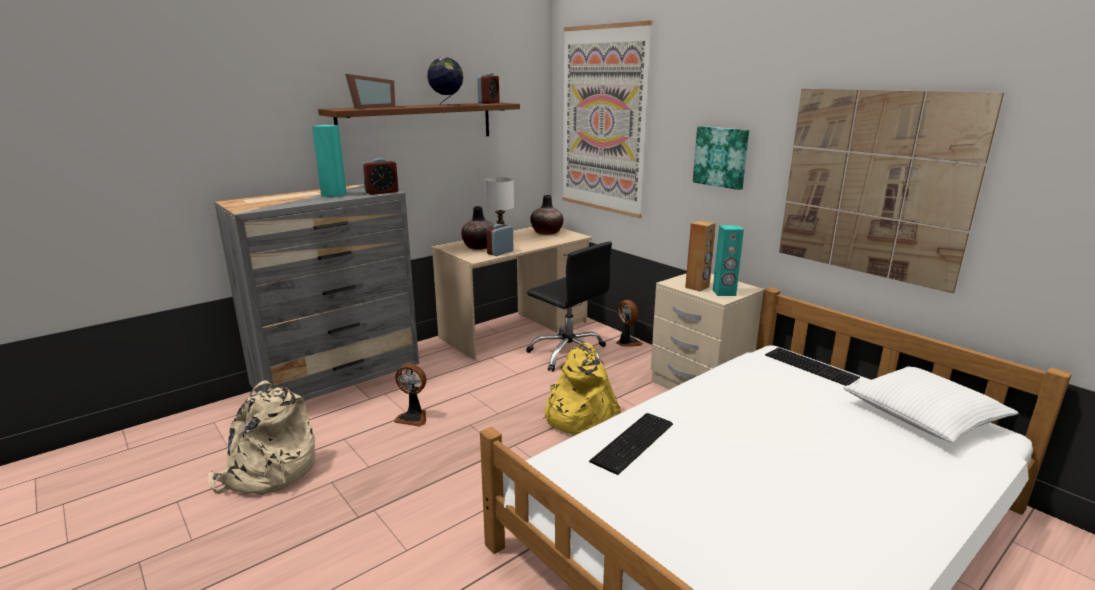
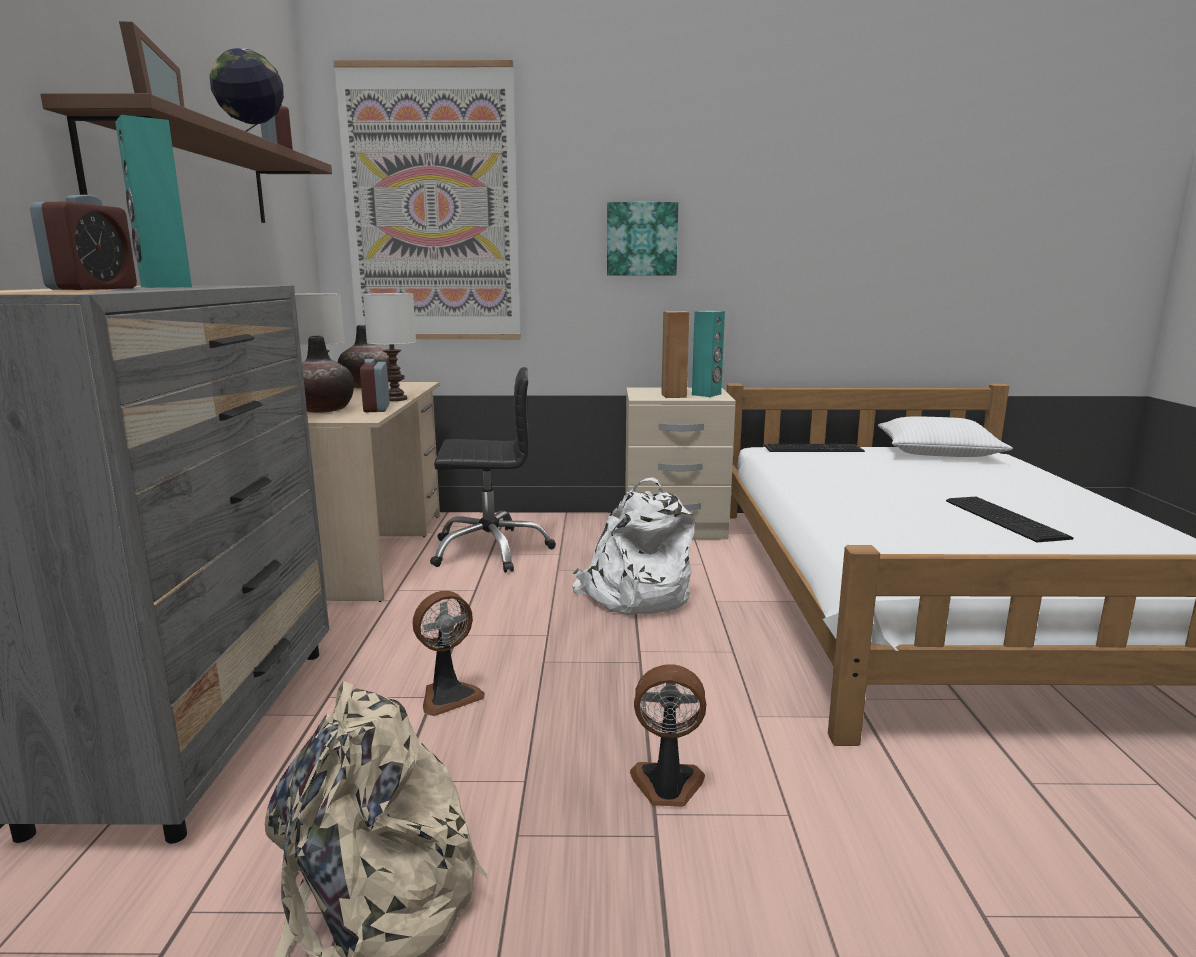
camera: 50 degrees left, 5 degrees down
(382, 192) = (252, 285): alarm clock -> alarm clock (93, 289)
(527, 247) = (395, 399): none -> white table lamp
(577, 416) = (634, 595): yellow backpack -> white backpack
(627, 342) = (528, 519): fan -> fan (667, 786)
(635, 442) = (880, 532): keyboard -> keyboard (1005, 518)
(874, 185) = (826, 249): picture -> none

